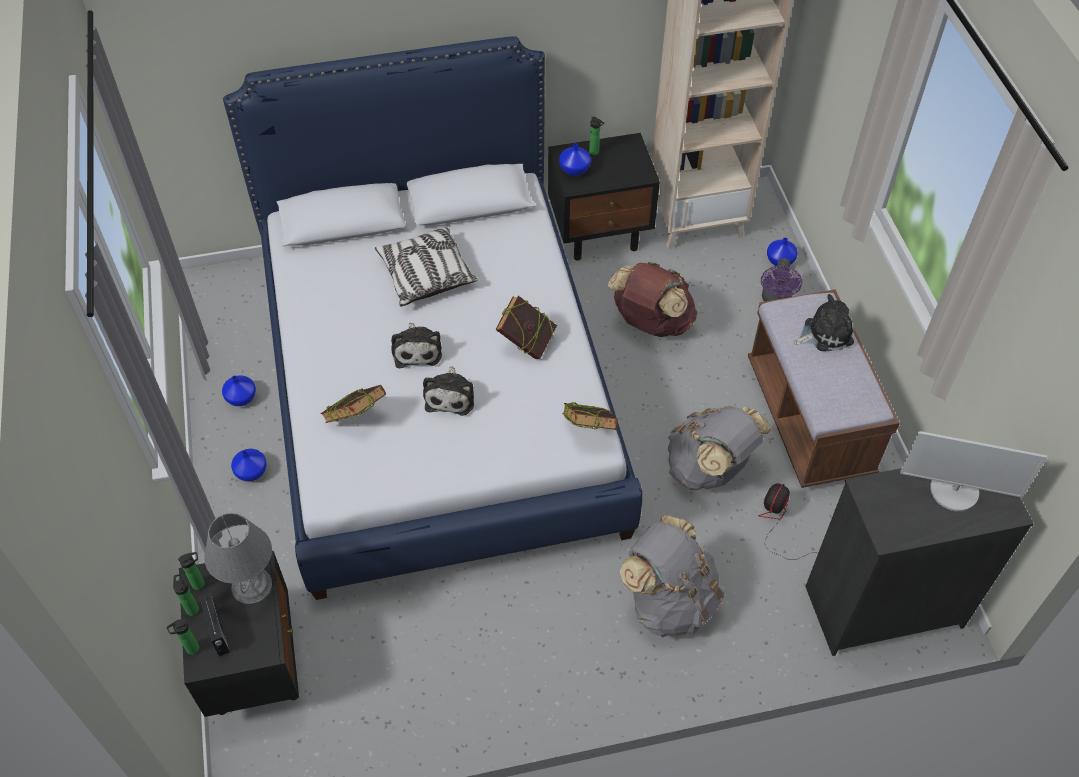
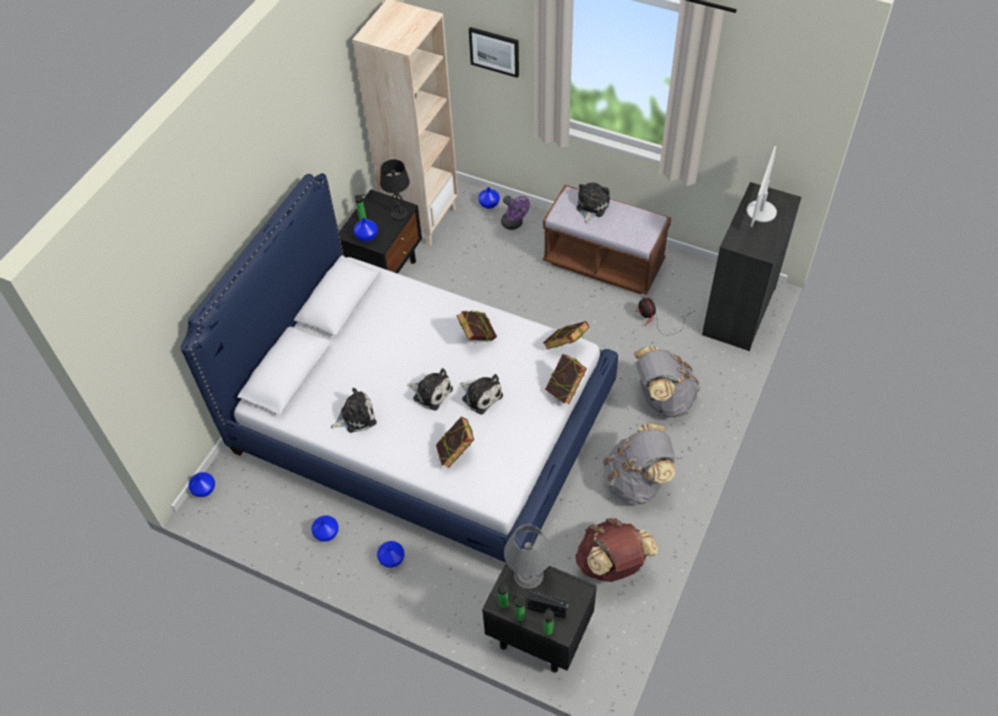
camera: 50 degrees left, 0 degrees up
(218, 273) = (204, 489): none -> blue vase
(334, 308) = (356, 417): none -> plush toy
(426, 275) = (376, 355): pillow -> none
(525, 469) = (565, 390): none -> book
(631, 176) = (399, 214): none -> black table lamp
(651, 323) = (475, 289): brown backpack -> brown backpack (612, 565)
(709, 469) = (596, 327): grey backpack -> grey backpack (636, 481)
(858, 62) = (494, 51): none -> picture
(954, 491) = (760, 211): monitor -> monitor turned 150 degrees clockwise

